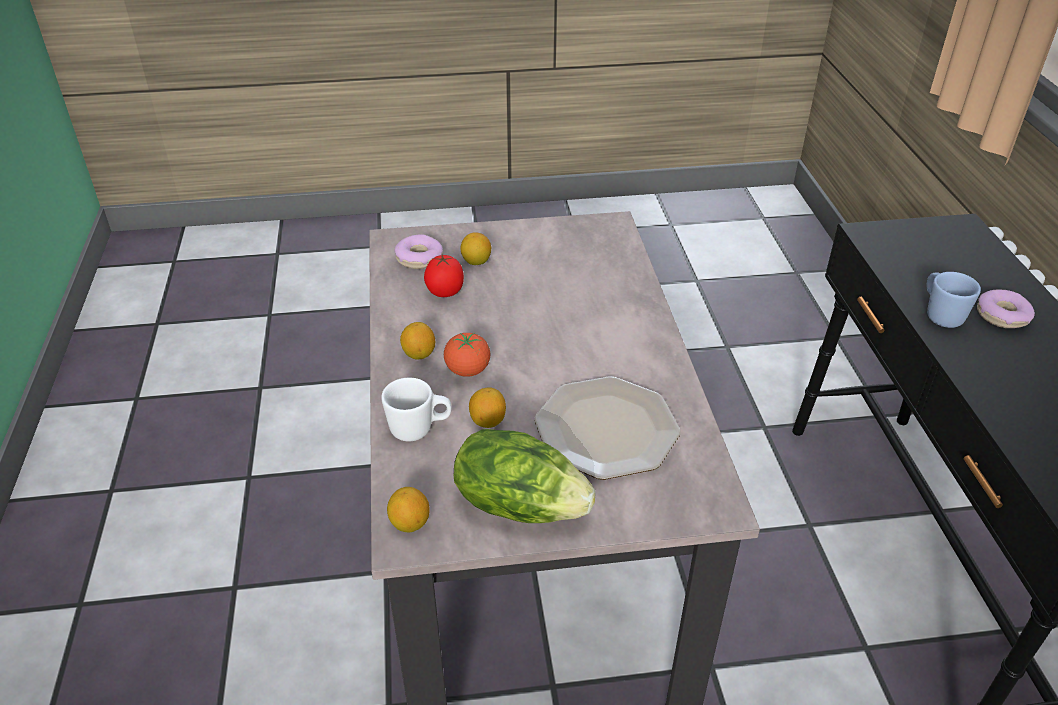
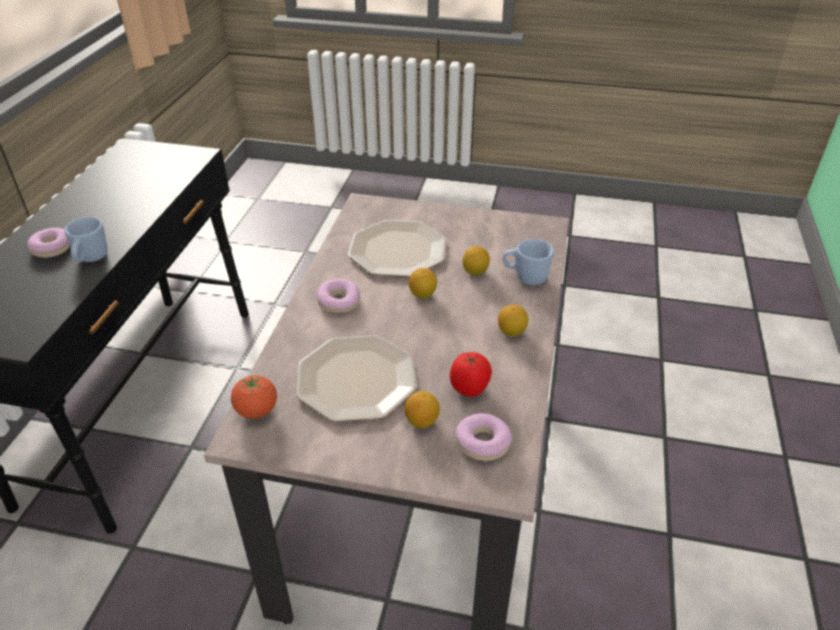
camera: 160 degrees left, 0 degrees up
(409, 523) = (543, 231): lemon -> lemon (423, 294)
(419, 429) = (525, 277): white mug -> blue mug
(468, 370) = (476, 309): tomato -> tomato (257, 411)
(520, 504) = (474, 226): lettuce -> none
(553, 278) = (355, 379): none -> plate
(625, 342) = (339, 302): none -> donut

